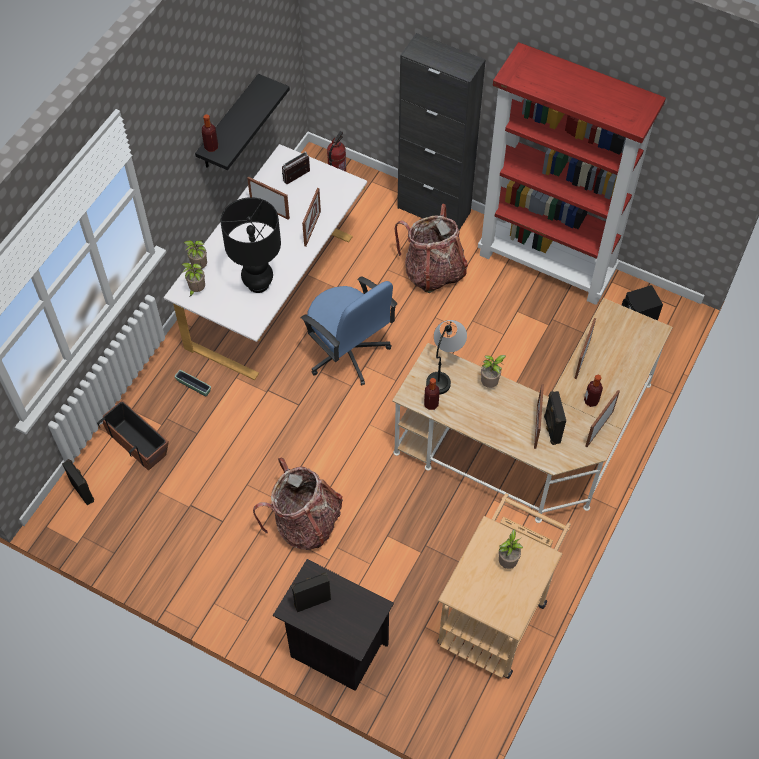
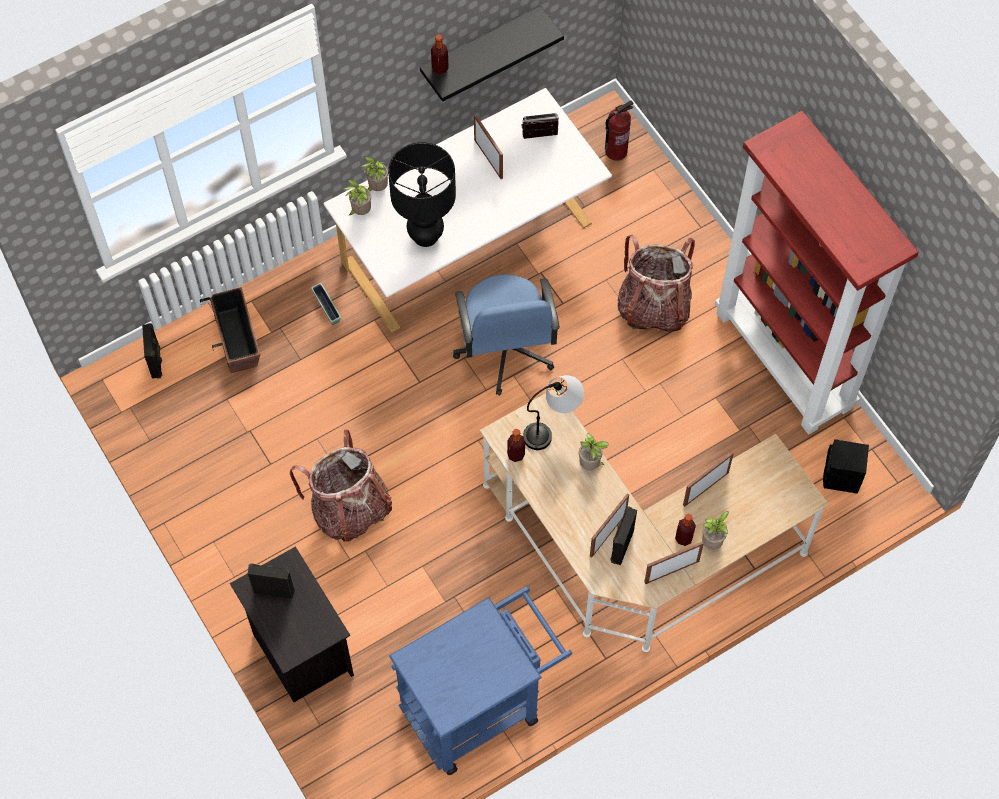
camera: 30 degrees right, 5 degrees up
(312, 228) = (519, 201): picture frame -> none
(433, 210) = (700, 236): black cabinet -> none
(496, 613) = (480, 705): beige cart -> blue cart
(507, 562) = (481, 655): potted plant -> potted plant (713, 542)

